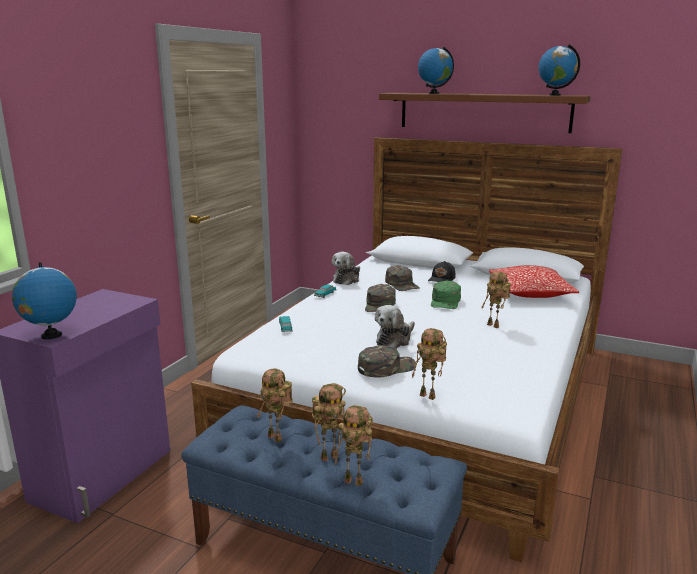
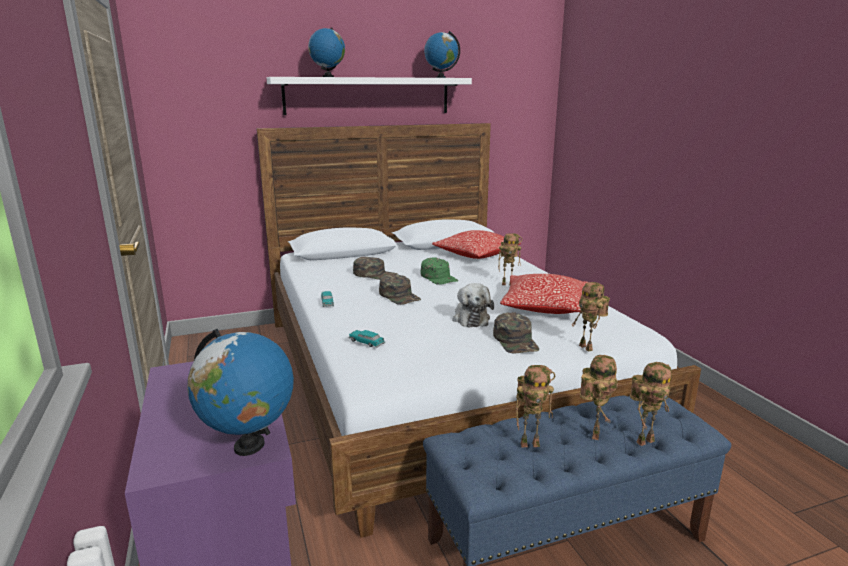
camera: 45 degrees left, 0 degrees up
(347, 279) = (315, 284): plush toy -> none
(386, 367) = (516, 341): green cap -> green cap turned 150 degrees clockwise
(429, 396) = (588, 348): toy robot -> toy robot turned 75 degrees clockwise
(442, 280) = (396, 262): black cap -> none
(478, 354) = (545, 307): none -> pillow
(483, 112) = (368, 96): brown shelf -> white shelf

